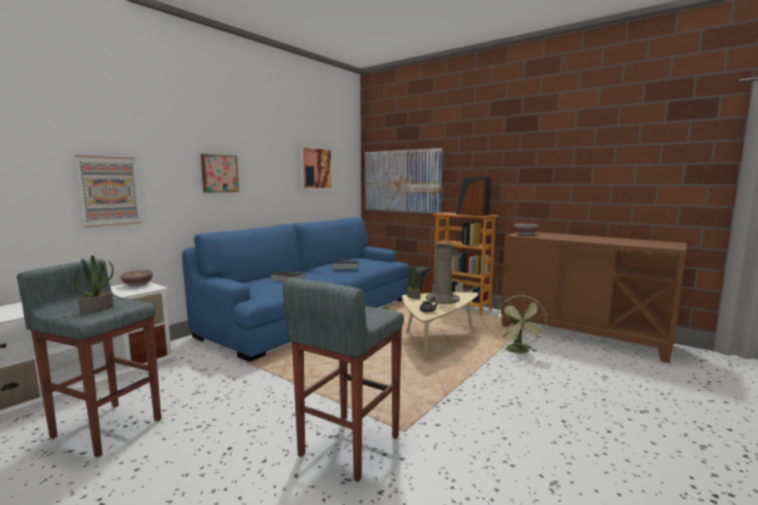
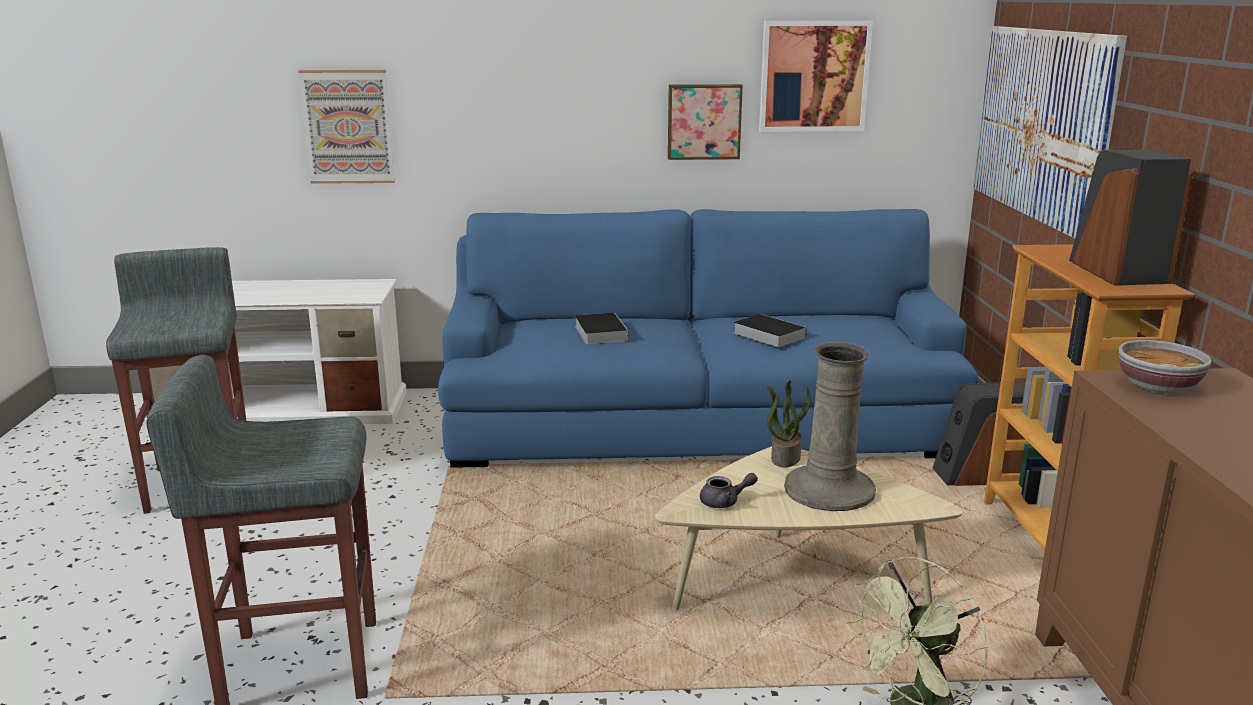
camera: 50 degrees right, 10 degrees up
(97, 309) = (168, 322): potted plant -> none
(137, 284) = (369, 286): bowl -> none
(219, 173) = (547, 94): picture -> picture (704, 121)

